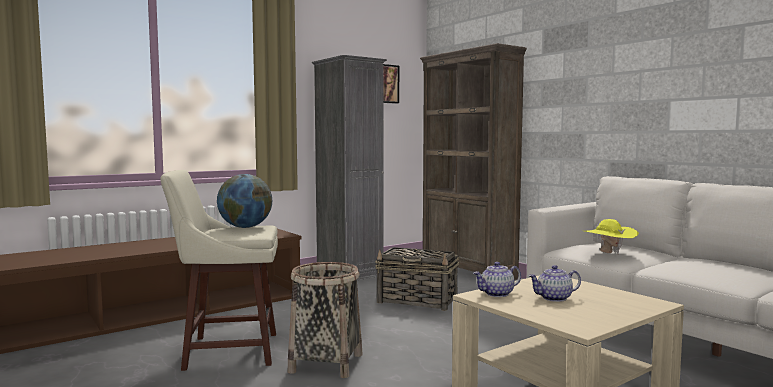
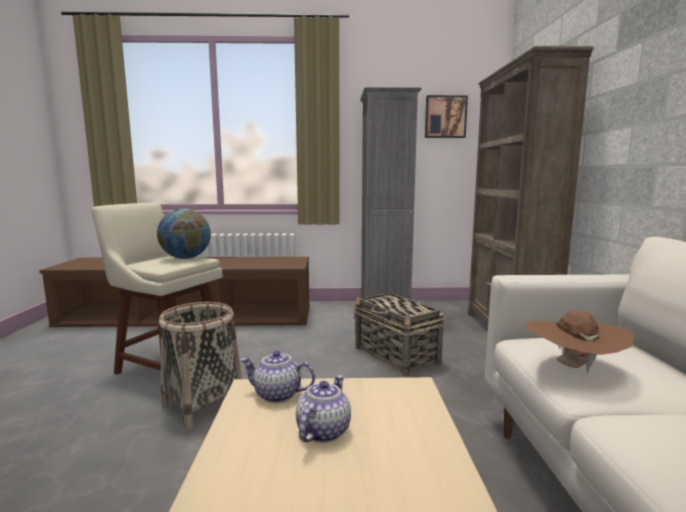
camera: 35 degrees right, 5 degrees up
(554, 298) = (323, 431): teapot -> teapot turned 90 degrees clockwise
(608, 253) = (573, 367): yellow hat -> brown hat

